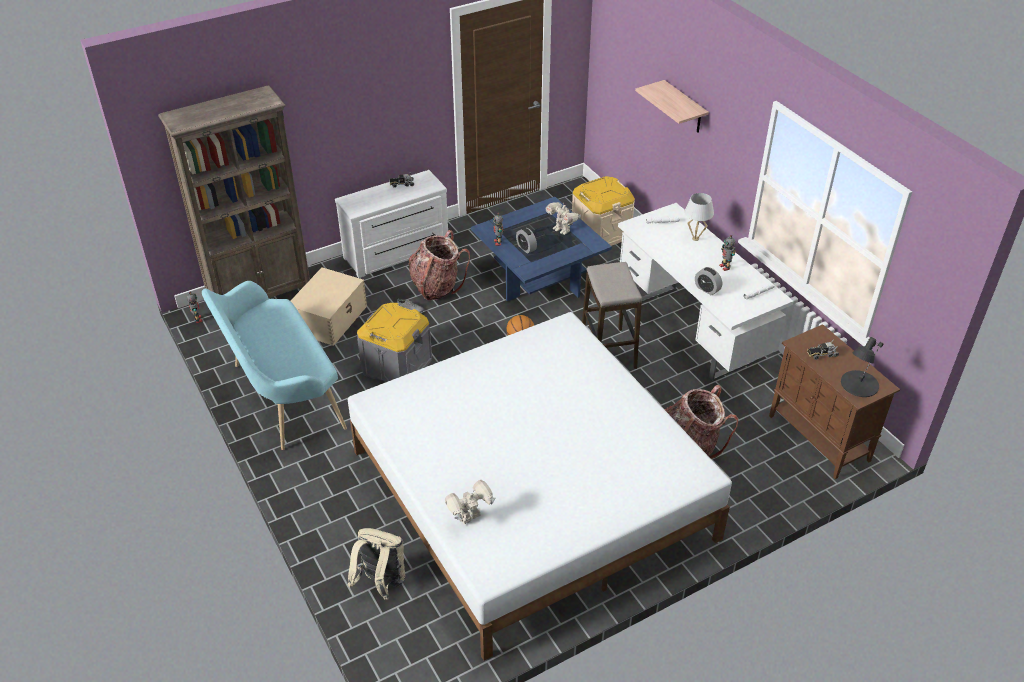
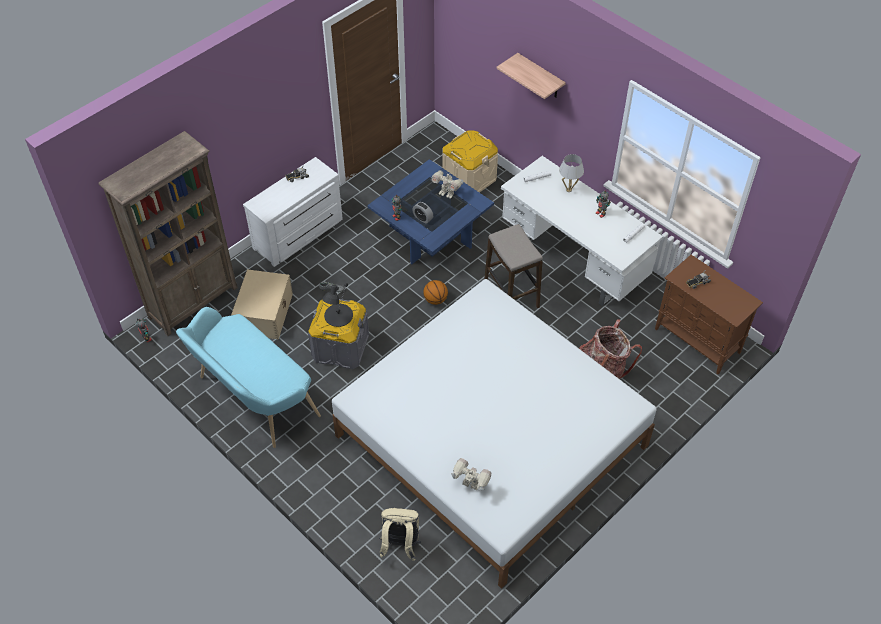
camera: 15 degrees left, 10 degrees up
(437, 287) = (346, 262): backpack -> none
(470, 518) = (470, 485): toy robot -> toy robot turned 75 degrees clockwise
(707, 289) = (592, 239): alarm clock -> none
(859, 384) = (732, 304): black table lamp -> black table lamp (338, 315)

